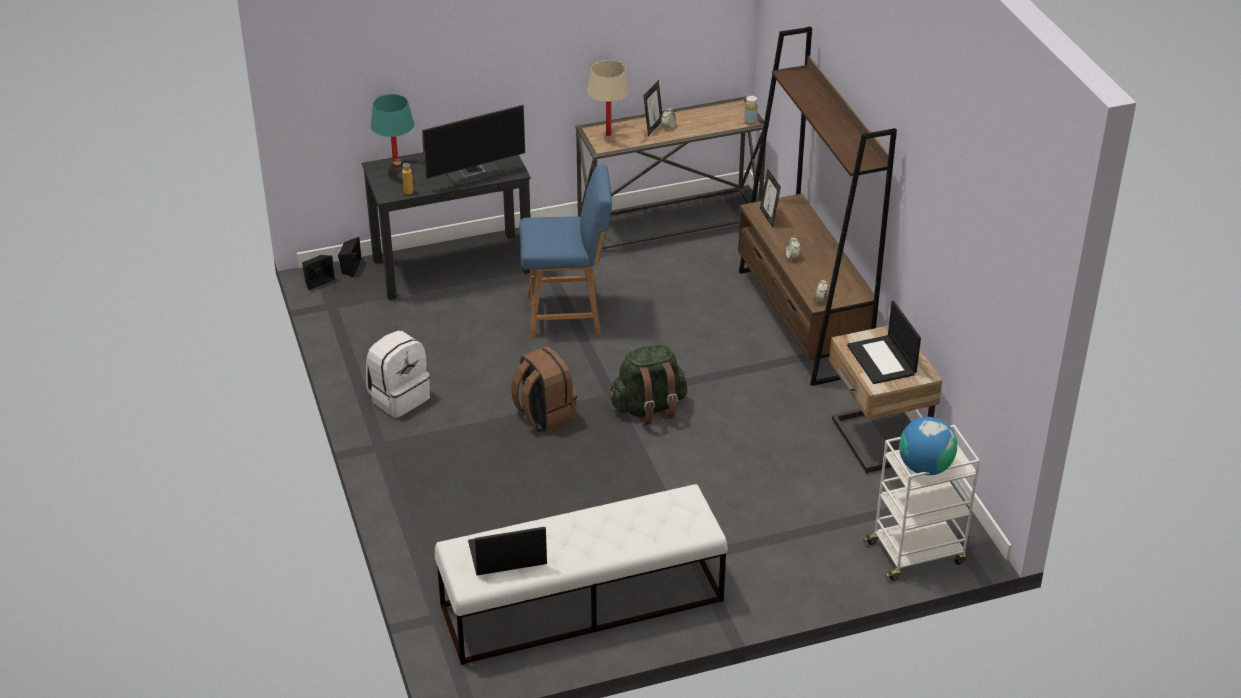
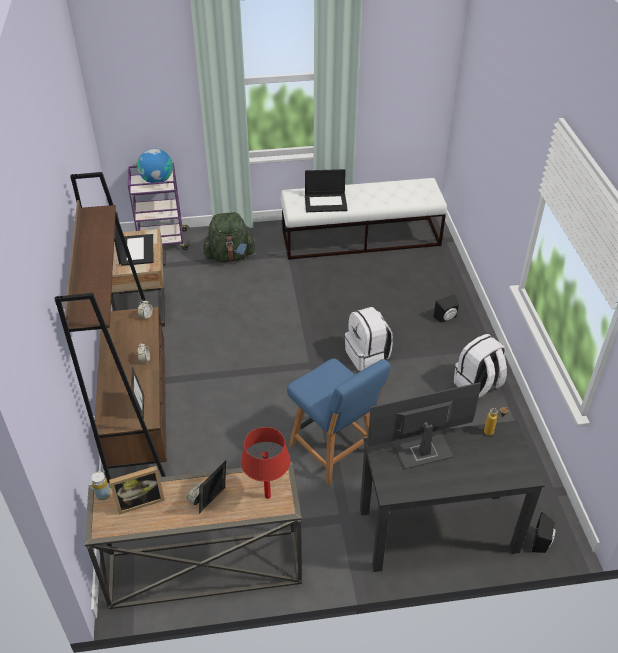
camera: 170 degrees left, 5 degrees up
(317, 281) = (570, 528): black speaker -> black speaker (446, 318)
(396, 170) = (504, 466): turquoise table lamp -> none
(507, 554) = (406, 192): laptop -> laptop (326, 202)
(544, 415) = (367, 356): brown backpack -> white backpack
(567, 314) = (334, 451): blue chair -> blue chair turned 135 degrees counterclockwise
(608, 135) = (267, 496): beige table lamp -> red table lamp
(649, 408) = (289, 352): green backpack -> green backpack (230, 256)
(717, 122) = (140, 501): none -> picture frame
(917, 552) = (162, 242): white cart -> purple cart

